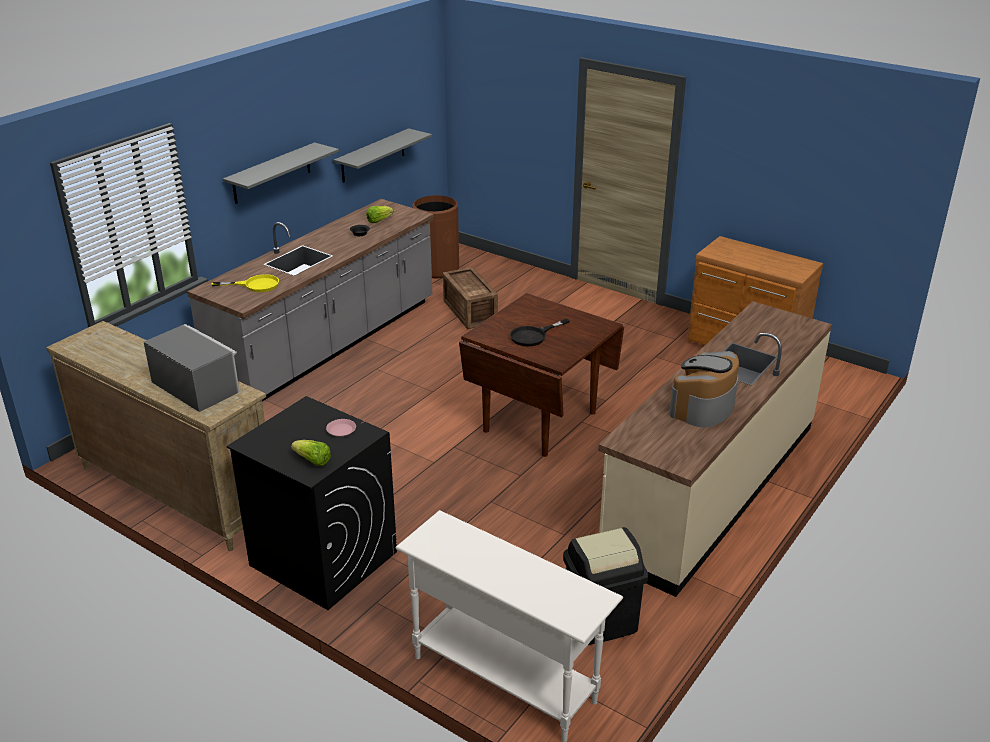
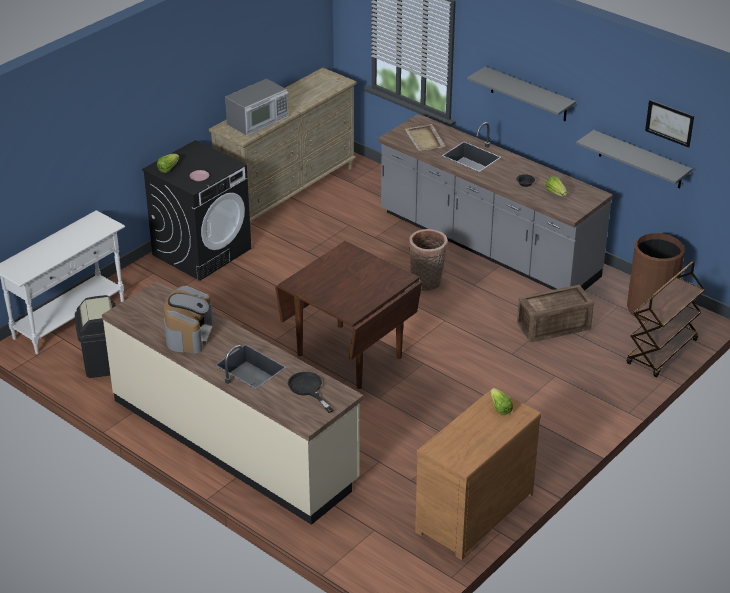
camera: 95 degrees right, 5 degrees up
(255, 285) = (425, 140): yellow frying pan -> beige tray
(387, 99) = (669, 123): none -> picture
(399, 379) = (427, 283): none -> basket
(501, 266) = (662, 352): none -> brown cart
(533, 336) = (338, 275): black frying pan -> black frying pan (308, 389)
(703, 407) = (189, 334): coffee machine -> coffee machine turned 60 degrees clockwise
(723, 250) = (500, 408): none -> lettuce

